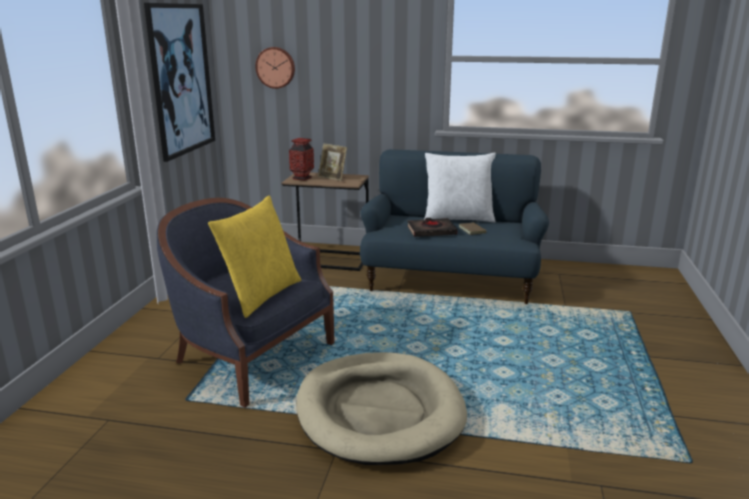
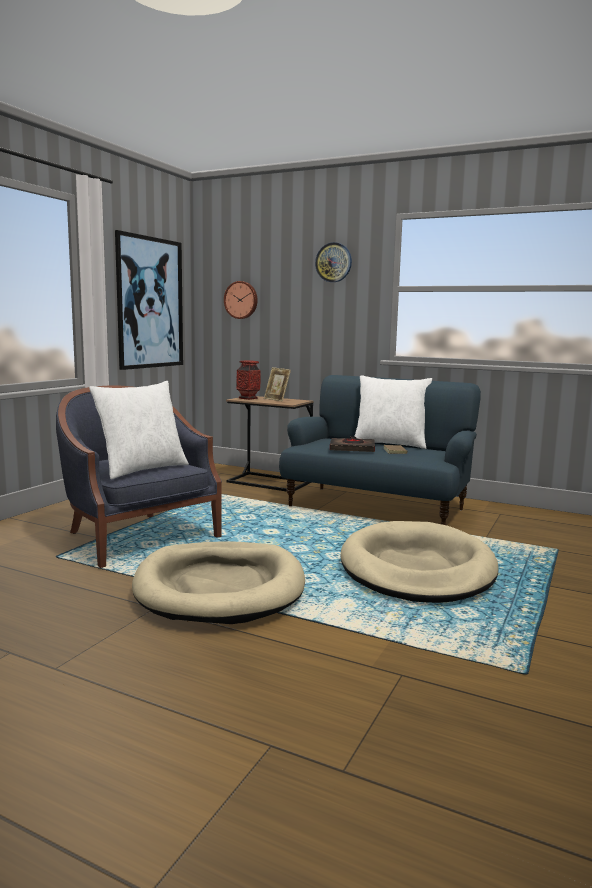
camera: 15 degrees right, 10 degrees down
(261, 295) = (142, 469): yellow pillow -> white pillow
(381, 29) = (333, 262): none -> wall clock
(534, 355) = (417, 569): none -> beige dog bed

